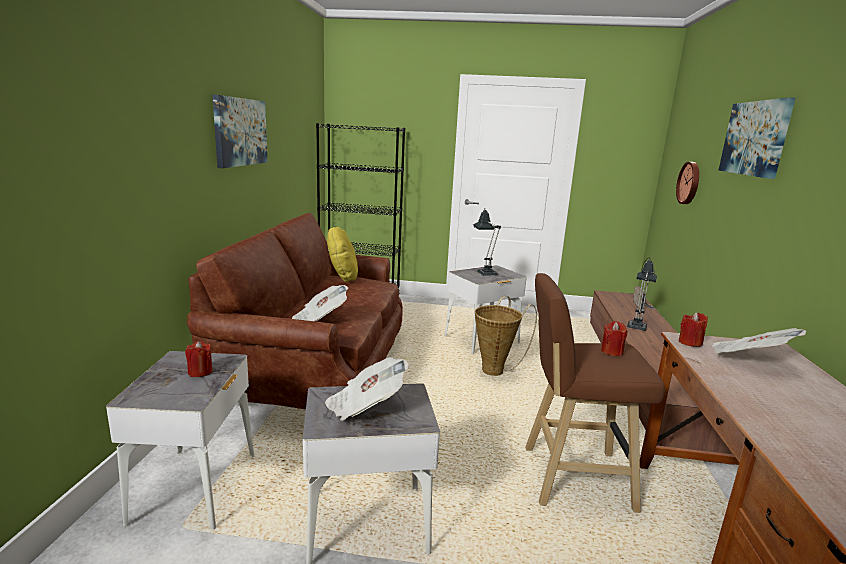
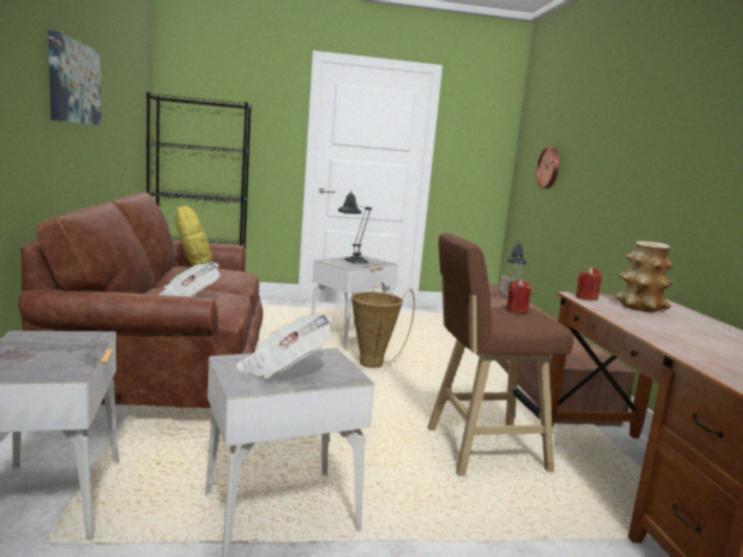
camera: 15 degrees left, 5 degrees down
(200, 372) = (63, 348): red candle -> none
(748, 359) = (639, 307): newspaper -> vase
(755, 138) = (615, 117): picture -> none

